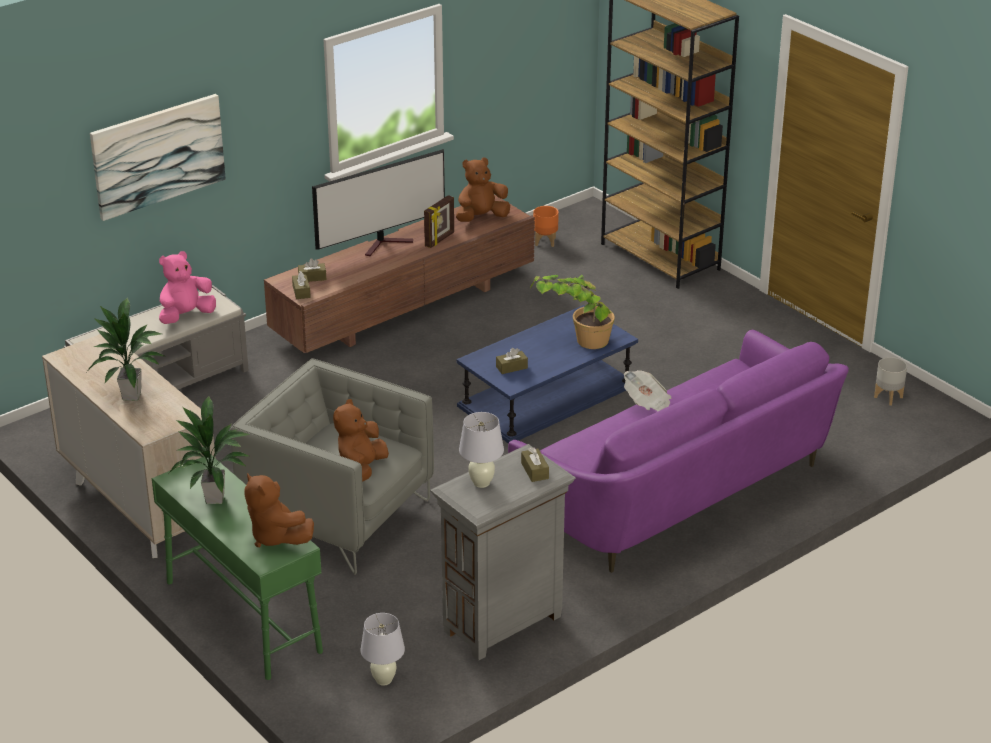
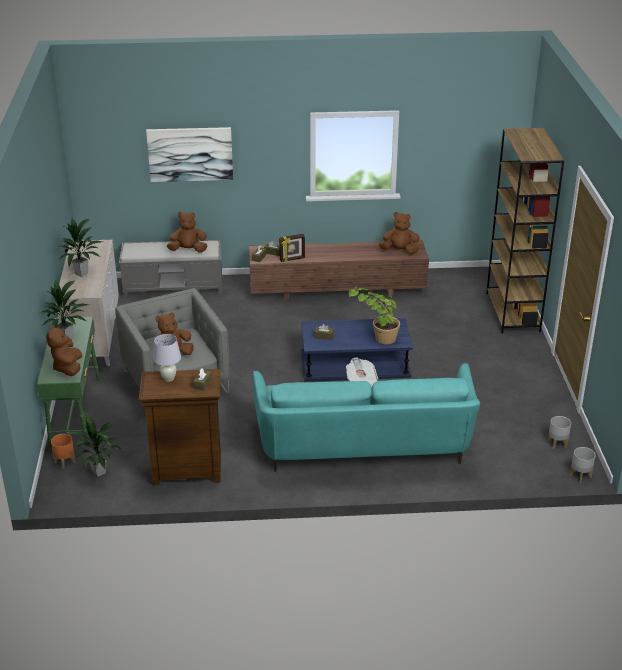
camera: 35 degrees right, 0 degrees up
(186, 316) = (188, 250): pink plush toy -> brown plush toy
(384, 680) = (99, 473): white table lamp -> potted plant
(386, 243) = (332, 248): television -> none
(440, 240) = (362, 255): picture frame -> picture frame (292, 259)
(502, 625) = (186, 473): grey cabinet -> brown cabinet
(545, 242) = (455, 281): orange planter -> orange planter (65, 462)
(680, 493) = (364, 446): purple sofa -> turquoise sofa
(952, 423) = (581, 476): none -> grey planter

